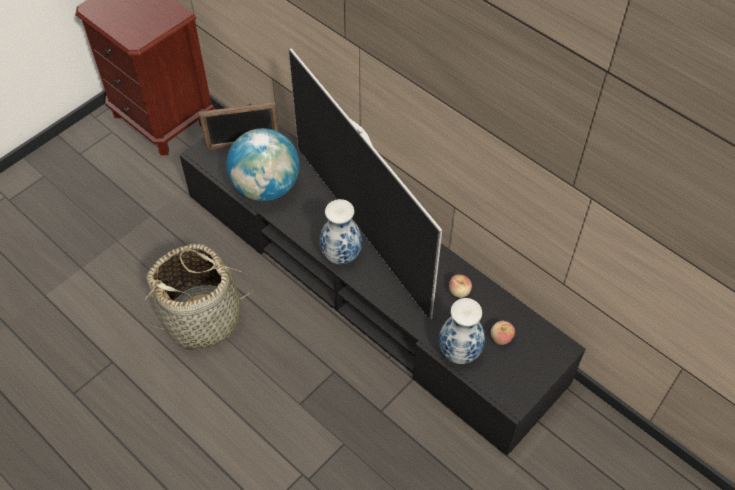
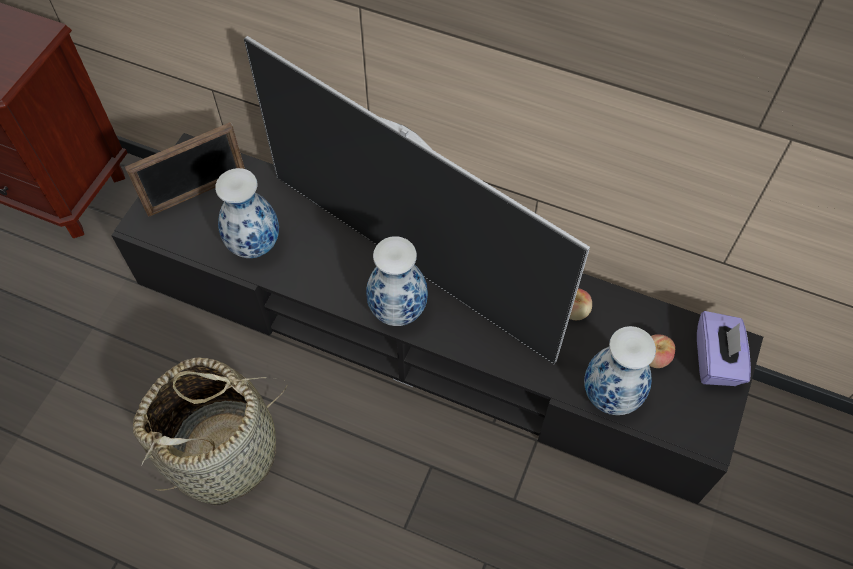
camera: 20 degrees left, 5 degrees up
(266, 187) = (255, 245): globe -> vase
(544, 353) = (716, 360): none -> purple tissue box

